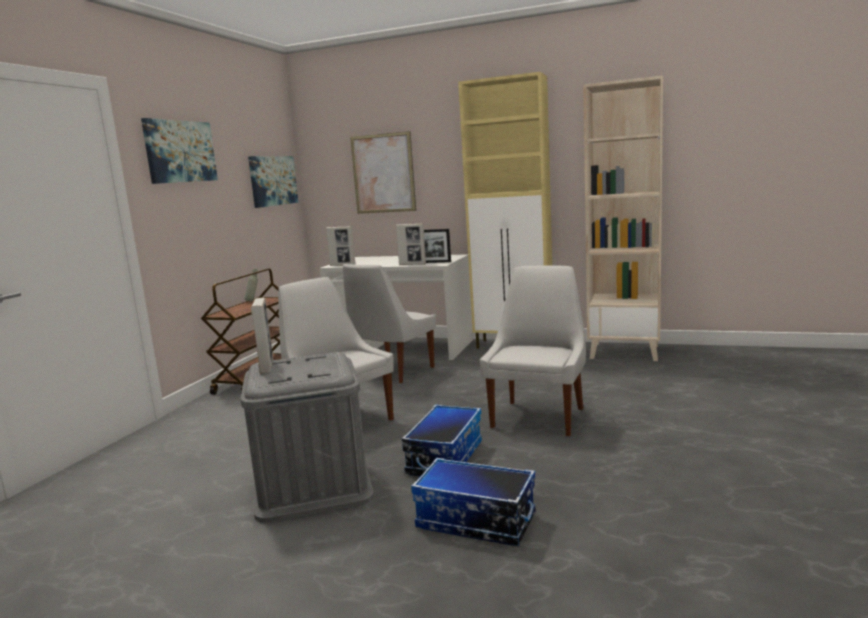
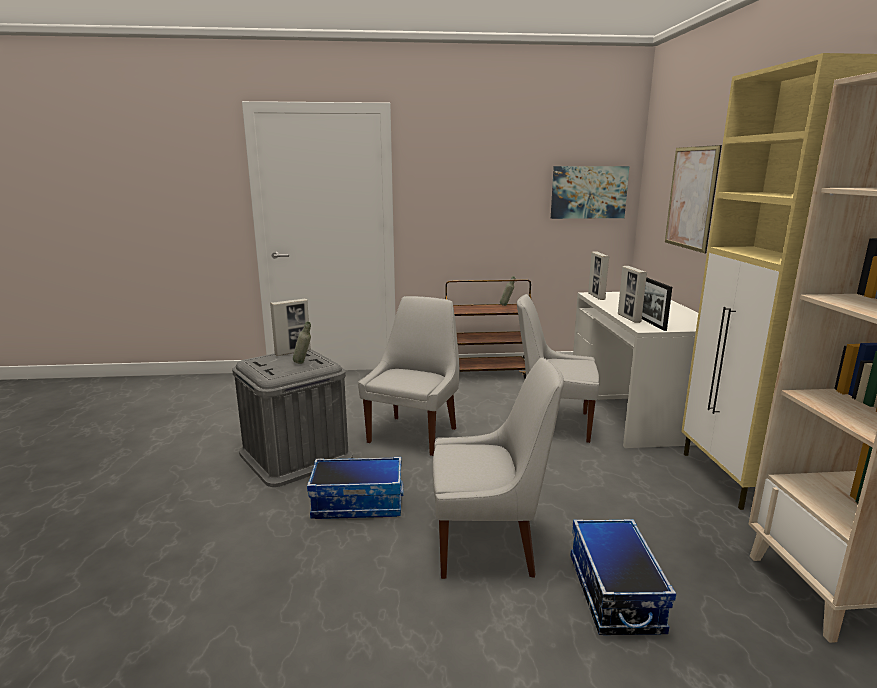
camera: 65 degrees right, 5 degrees up
(180, 151) = (459, 161): picture -> none
(315, 362) = (303, 363): none -> grey bottle
(475, 522) = (237, 548): storage box -> storage box (613, 593)

